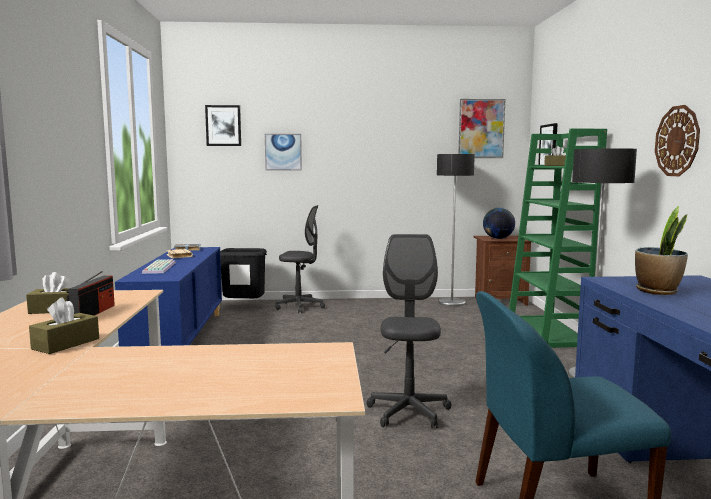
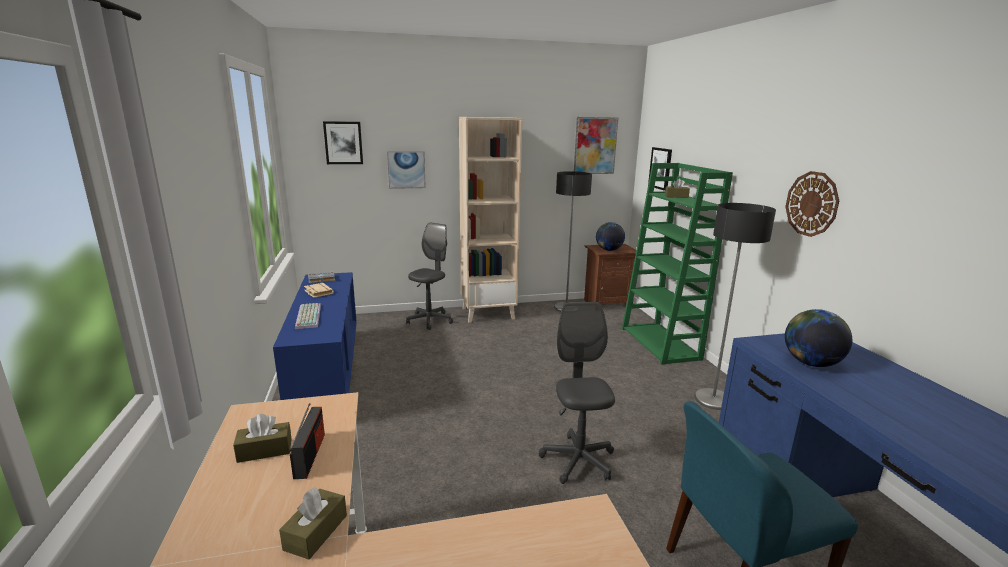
camera: 10 degrees left, 10 degrees up
(243, 307) = (375, 323): black trash can -> none
(299, 307) = (429, 320): grey office chair -> grey office chair turned 60 degrees counterclockwise
(364, 304) = (488, 313): none -> beige bookcase
(657, 291) = (811, 363): potted plant -> globe

